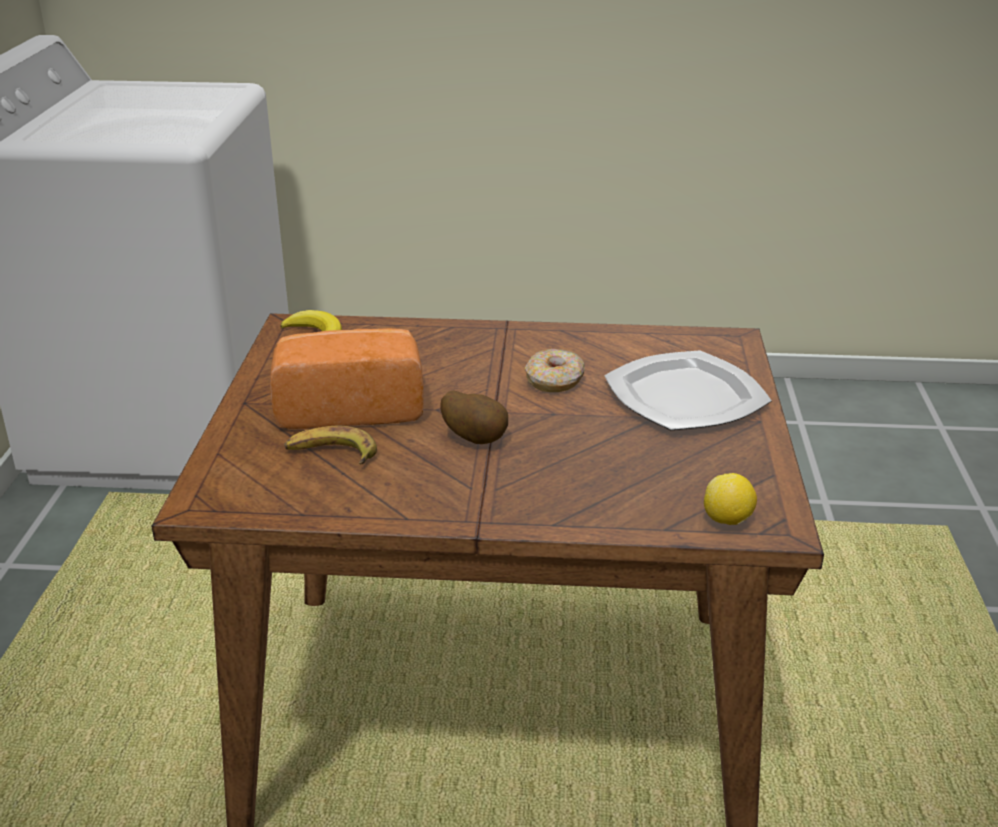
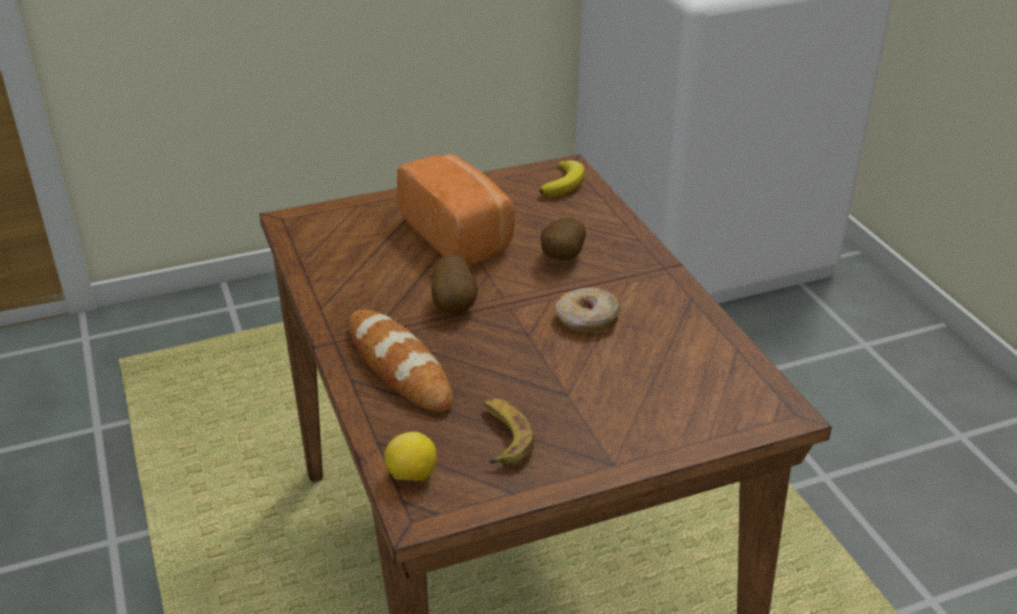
camera: 65 degrees right, 5 degrees up
(331, 454) = (386, 249): banana -> banana (503, 437)
(446, 368) = (560, 258): none -> potato
(553, 491) = (399, 366): none -> bread
(685, 395) = (625, 404): plate -> none

